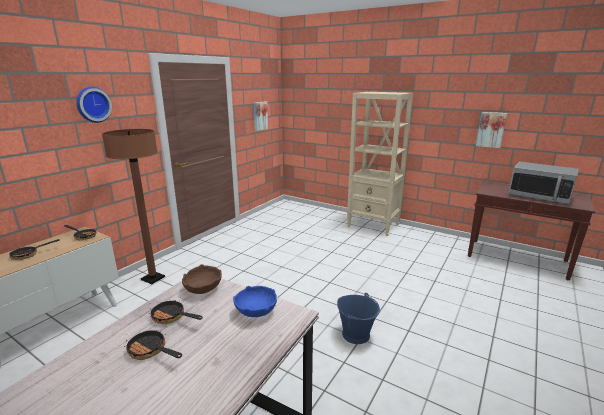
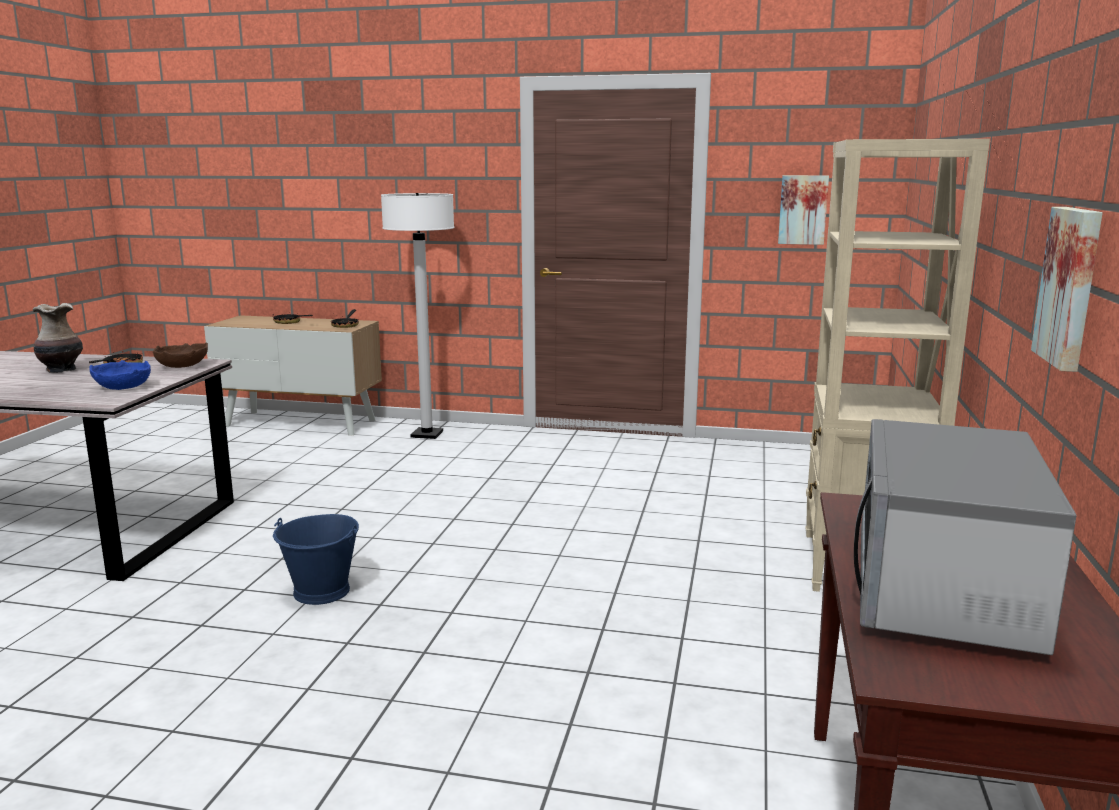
camera: 70 degrees right, 5 degrees down
(93, 104) = (419, 155): wall clock -> none
(151, 351) = (61, 370): frying pan -> vase
(153, 278) = (427, 434): brown floor lamp -> white floor lamp

